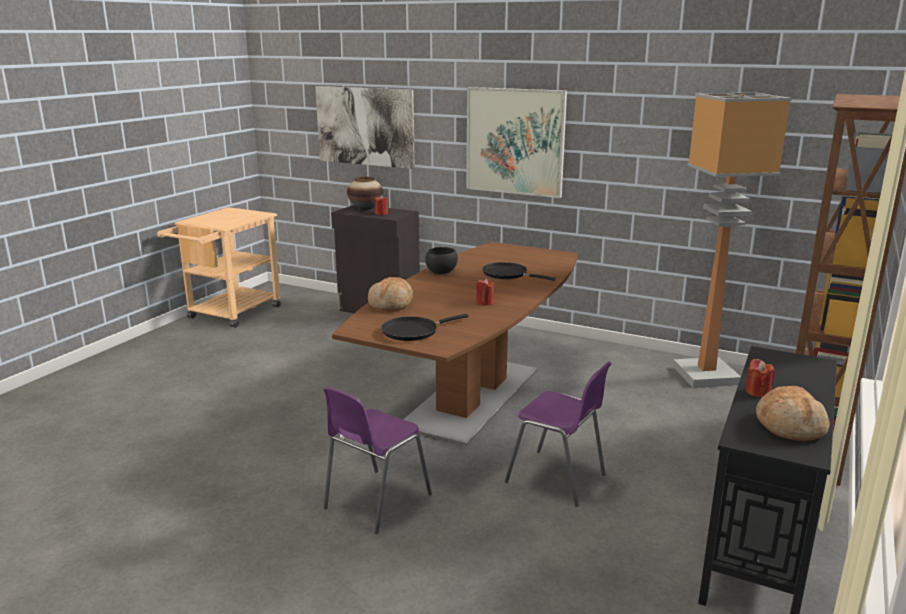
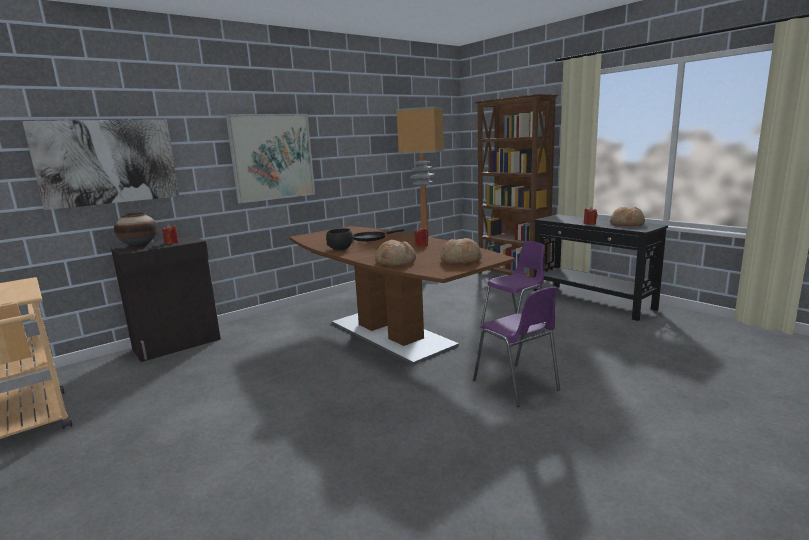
camera: 65 degrees left, 5 degrees down
(413, 331) = (461, 261): black frying pan -> bread

